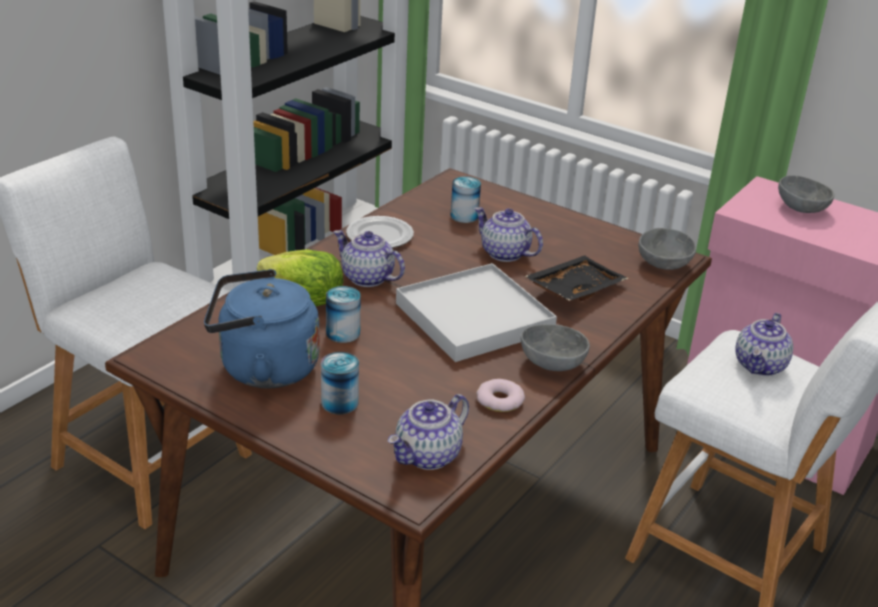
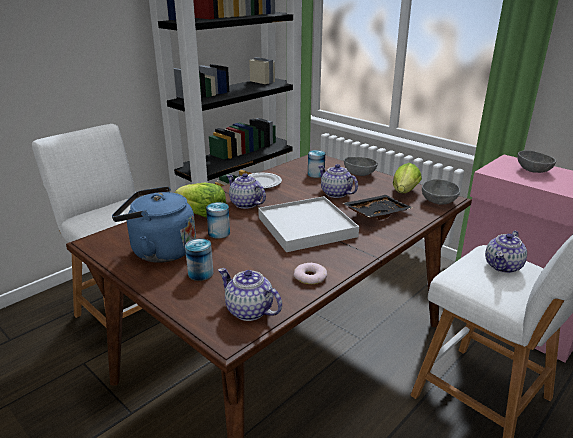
camera: 10 degrees right, 5 degrees down
(428, 456) = (248, 311): teapot -> teapot turned 75 degrees clockwise
(552, 362) = (352, 255): grey bowl -> grey bowl (359, 174)
(610, 249) = (404, 193): none -> lettuce

